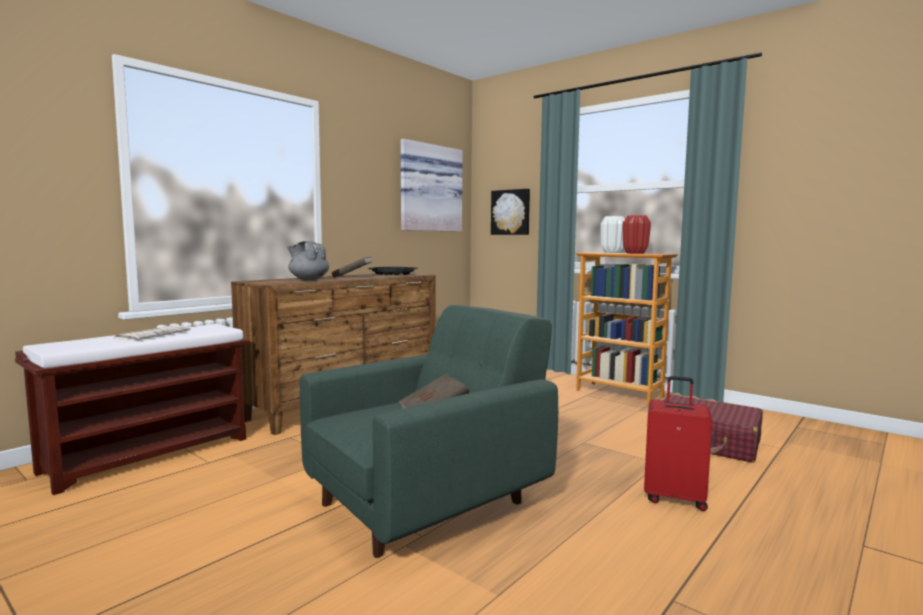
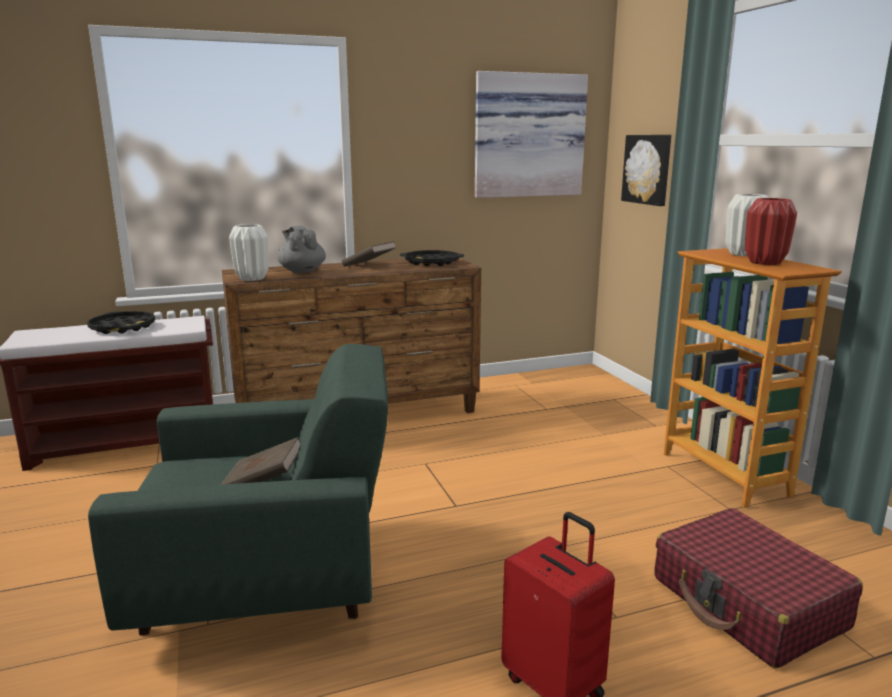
camera: 30 degrees right, 10 degrees up
(153, 334) = (123, 327): newspaper -> black tray
(281, 283) = (252, 279): none -> white vase

